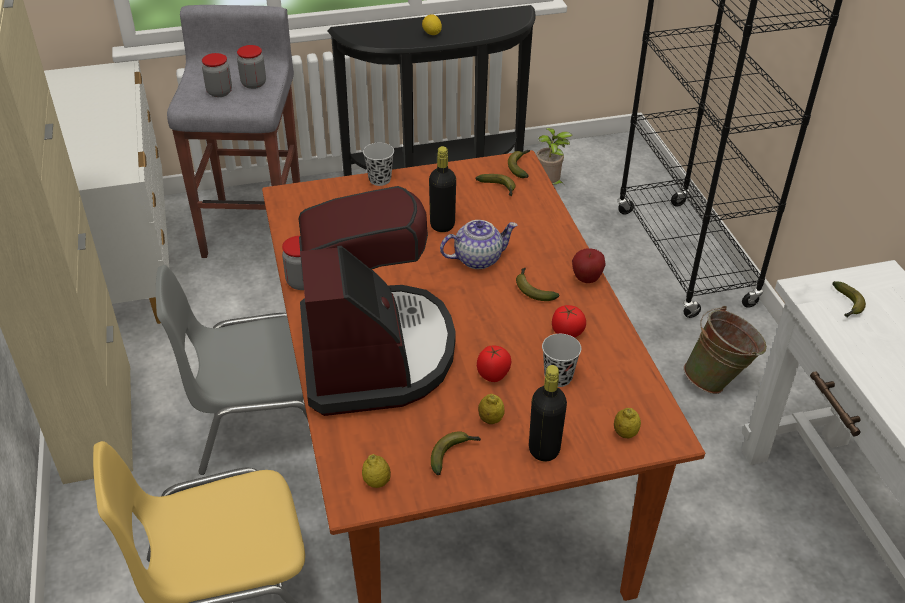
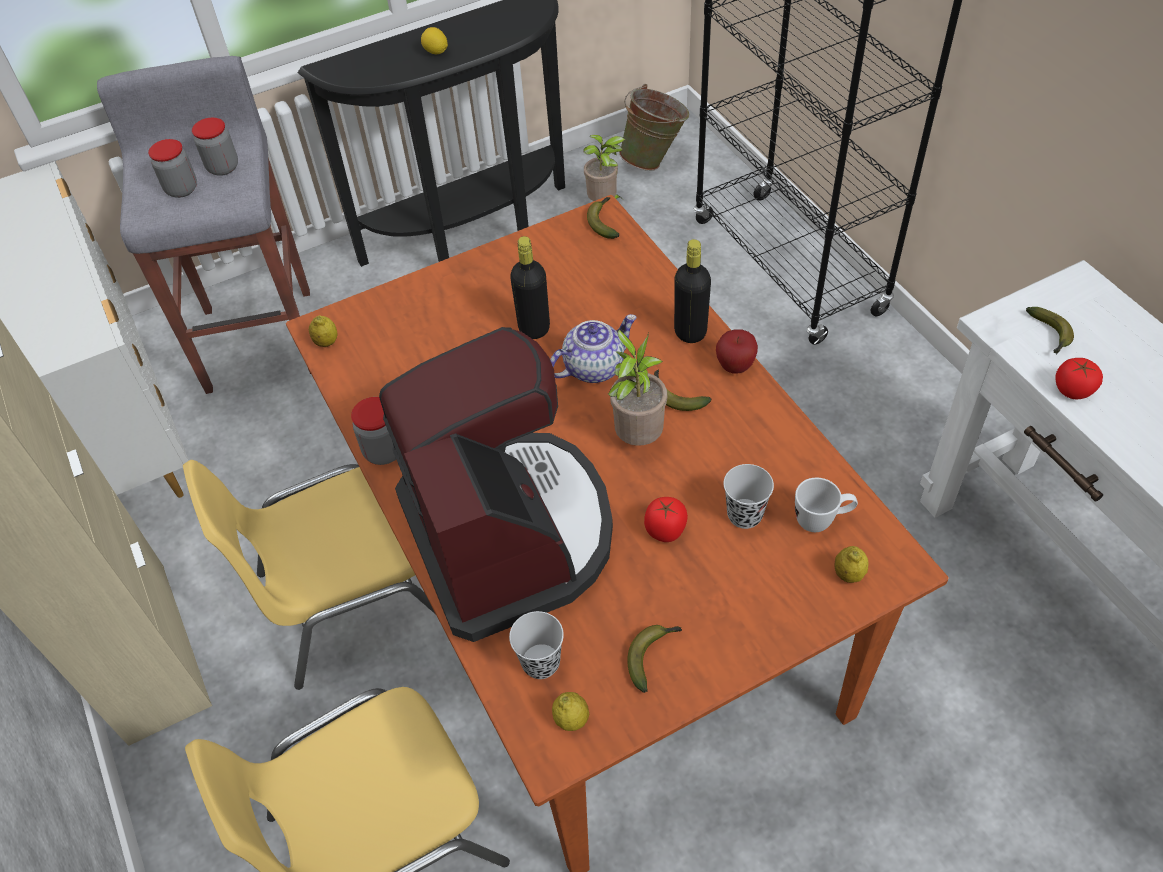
camera: 10 degrees left, 10 degrees up
(261, 420) = (351, 598): grey chair -> yellow chair
(380, 179) = (434, 278): black cup -> black cup (541, 662)
(490, 419) = (682, 595): lemon -> lemon (326, 342)
(494, 310) = (637, 437): none -> potted plant
(499, 188) = (587, 259): banana -> none
(544, 449) = (760, 621): black bottle -> black bottle (690, 332)
(567, 332) = (735, 448): tomato -> tomato (1073, 390)
(617, 393) = (821, 520): none -> white mug
(718, 381) = (870, 419): green bucket -> green bucket (654, 160)

